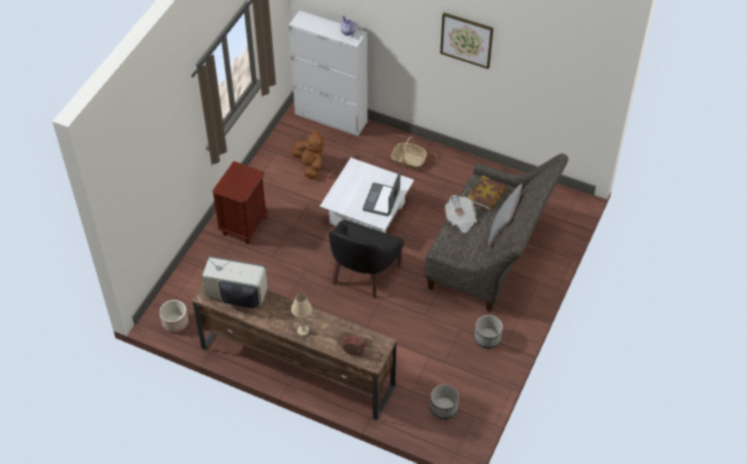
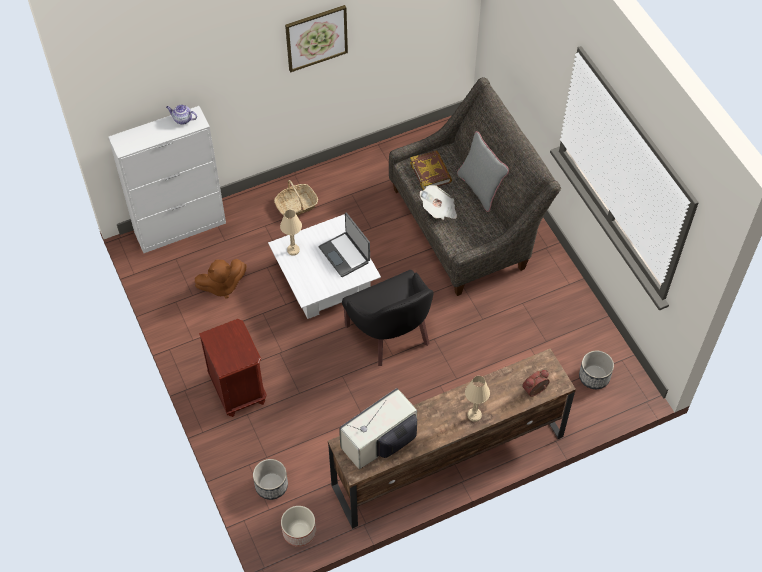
camera: 50 degrees left, 5 degrees up
(310, 166) = (222, 286): brown plush toy -> brown plush toy turned 150 degrees clockwise
(357, 173) = (293, 250): none -> beige table lamp
(487, 338) = (550, 291): planter -> planter (271, 485)

